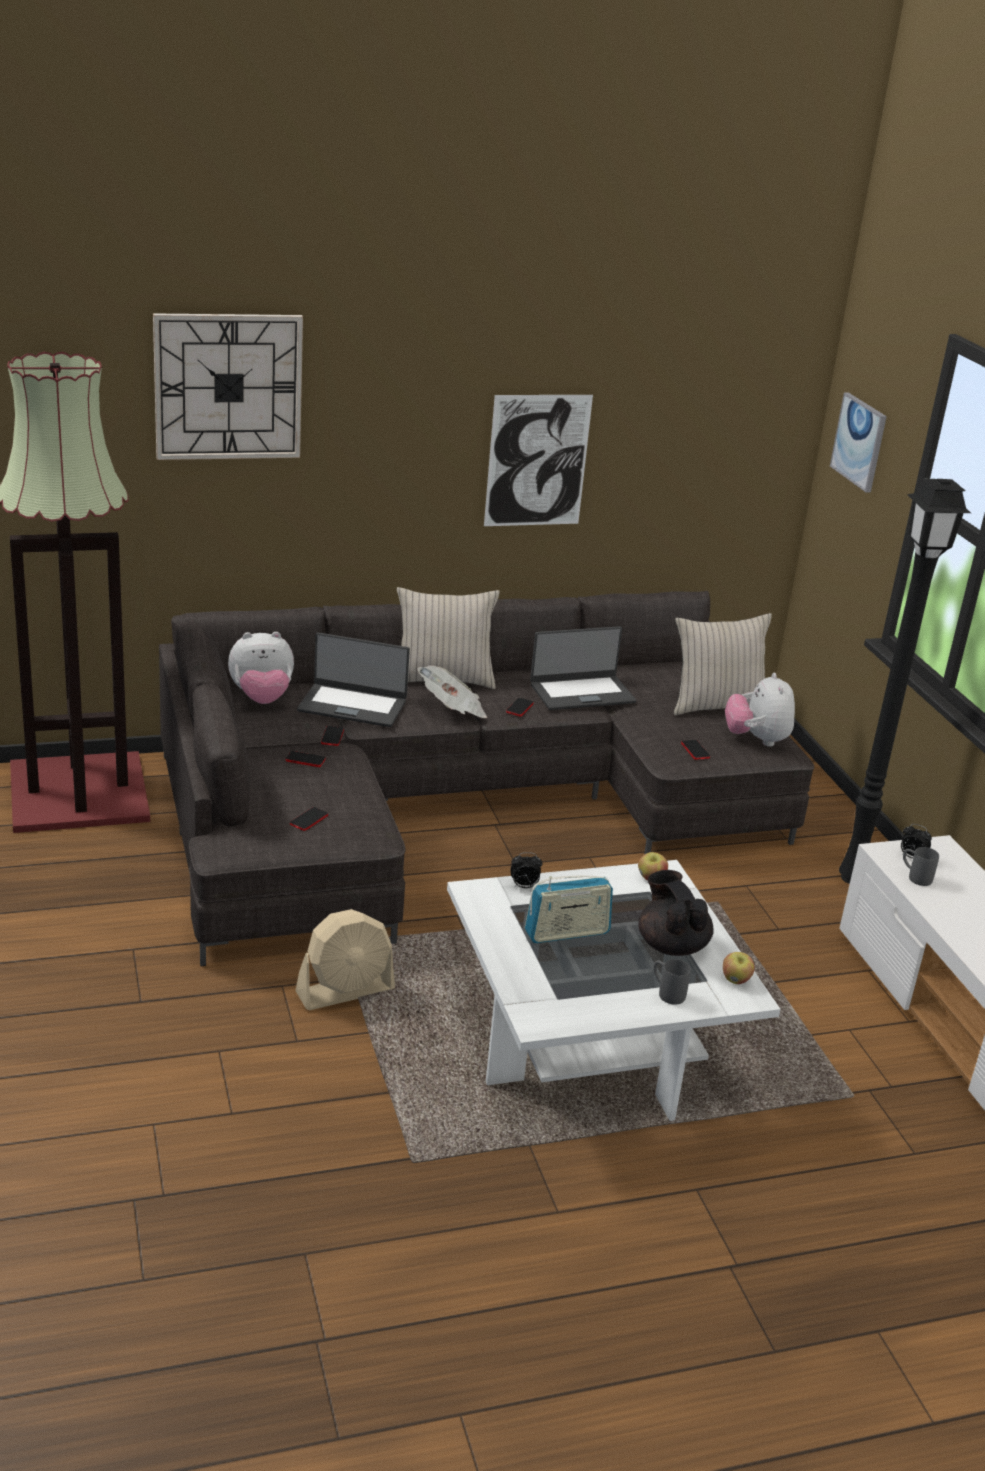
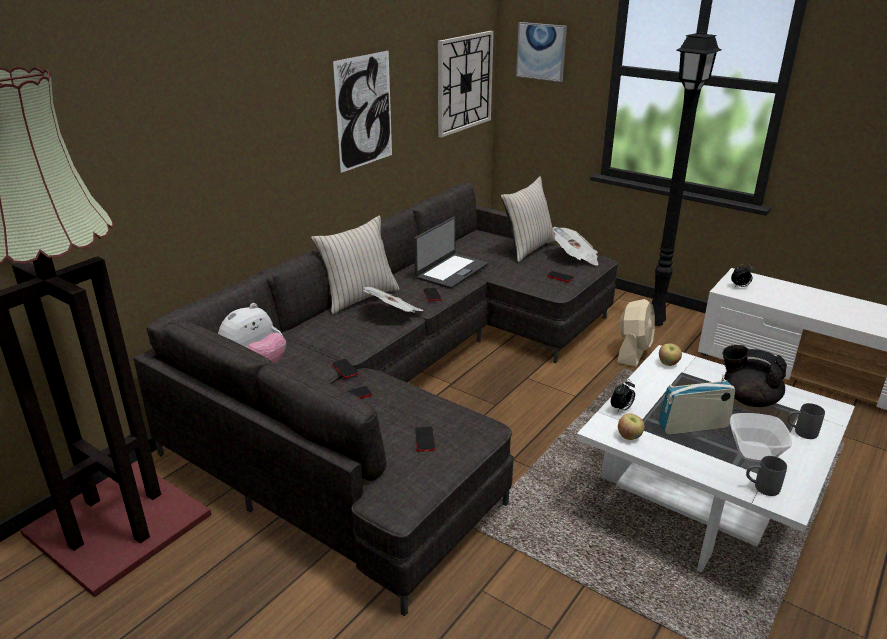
camera: 35 degrees left, 0 degrees up
(228, 387) = (138, 89): wall clock -> wall clock (464, 83)
(345, 991) = (527, 563): beige fan -> beige fan (633, 352)
(352, 705) = (328, 340): laptop -> none
(567, 933) = (693, 426): radio -> radio turned 135 degrees counterclockwise
(585, 980) = (755, 452): none -> bowl
(736, 980) = (809, 401): apple -> apple (629, 436)
(756, 740) = (575, 258): plush toy -> newspaper
(915, 877) = (759, 296): grey mug -> grey mug (761, 487)

